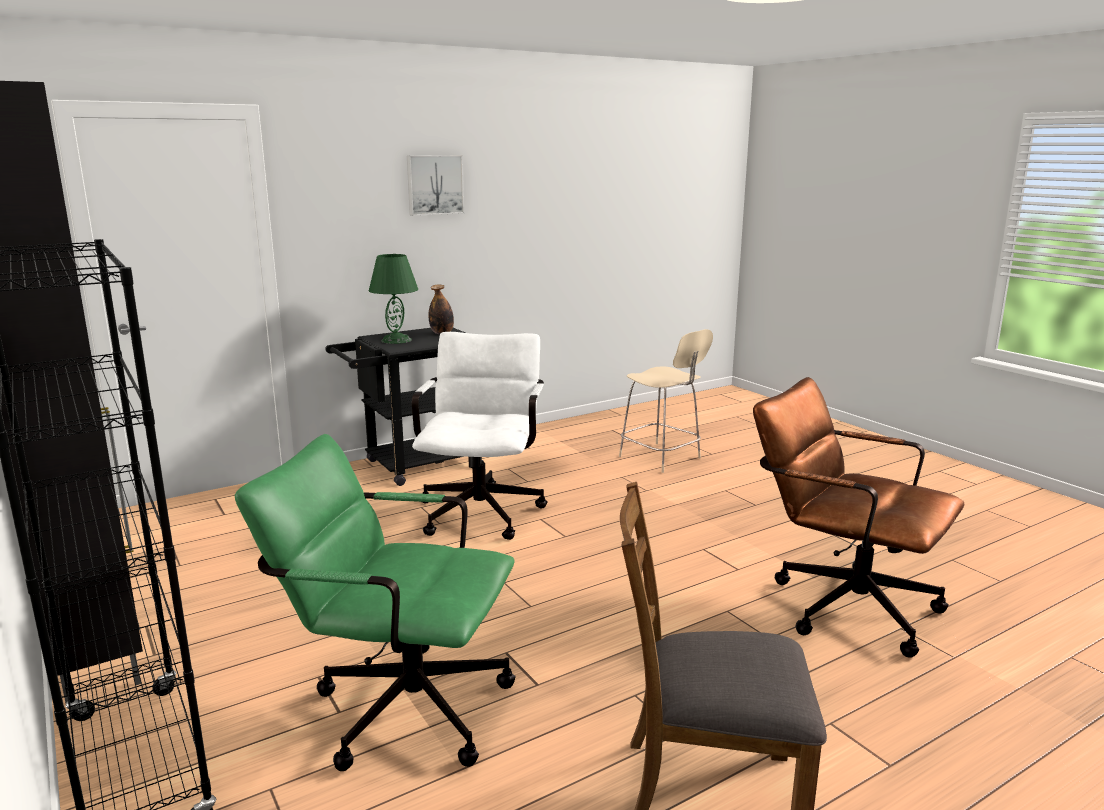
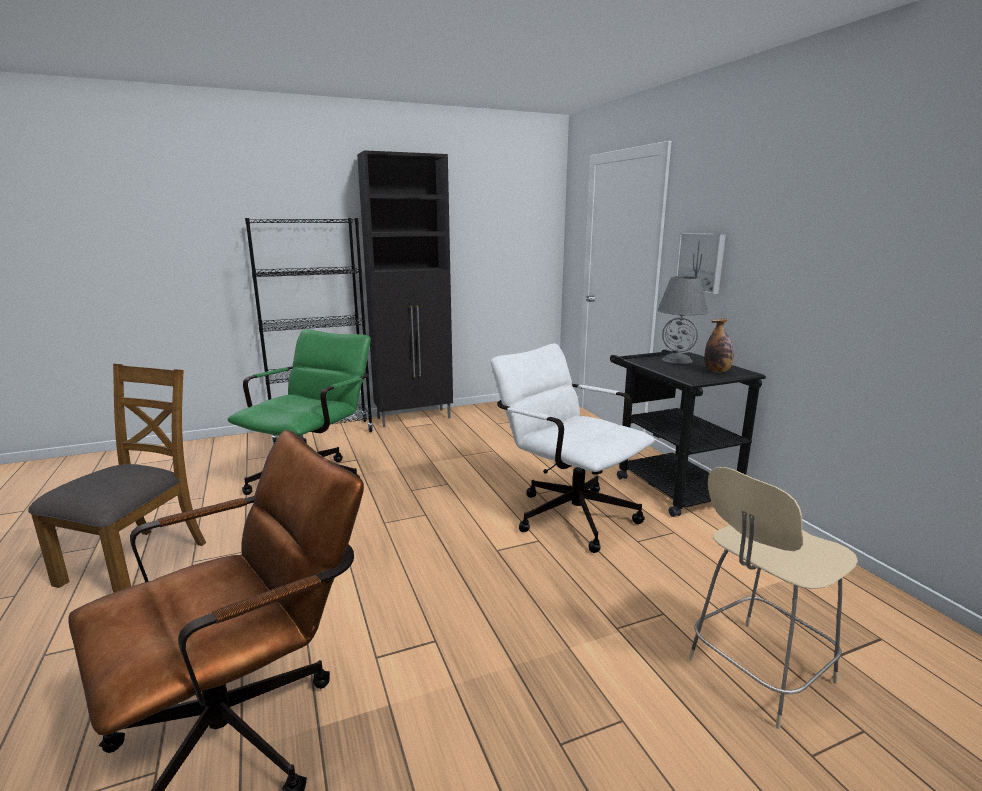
camera: 100 degrees right, 0 degrees up
(396, 340) = (676, 360): green table lamp -> grey table lamp
(434, 184) = (789, 209): picture -> picture (701, 262)
(482, 508) = (566, 513): white office chair -> white office chair turned 150 degrees counterclockwise

